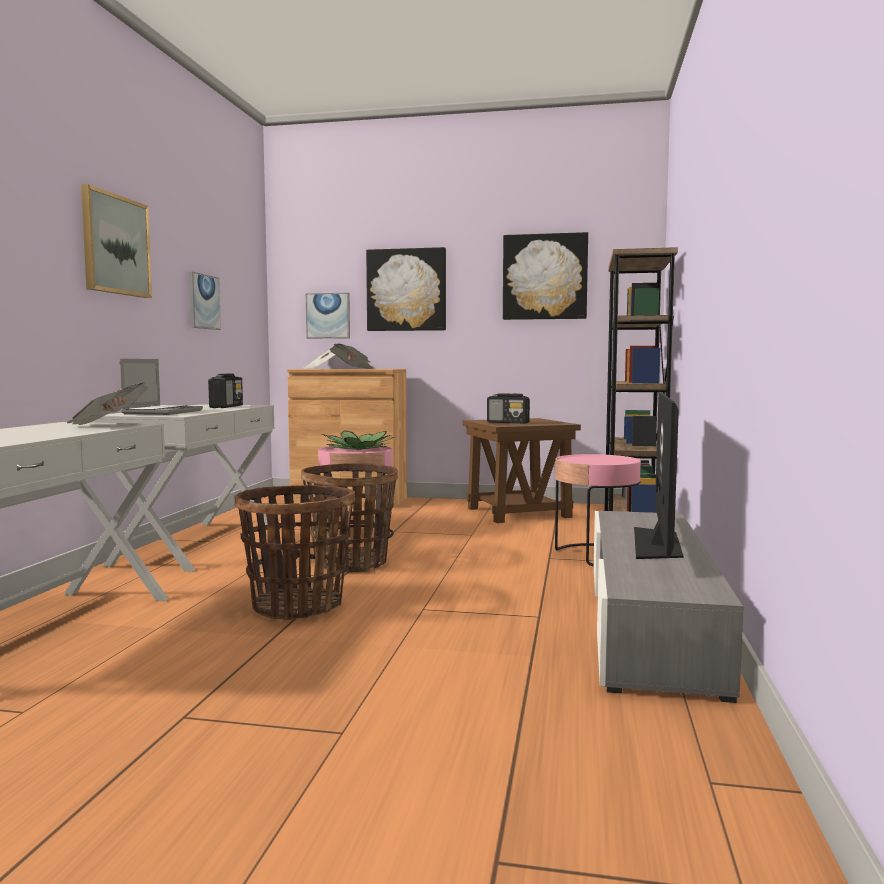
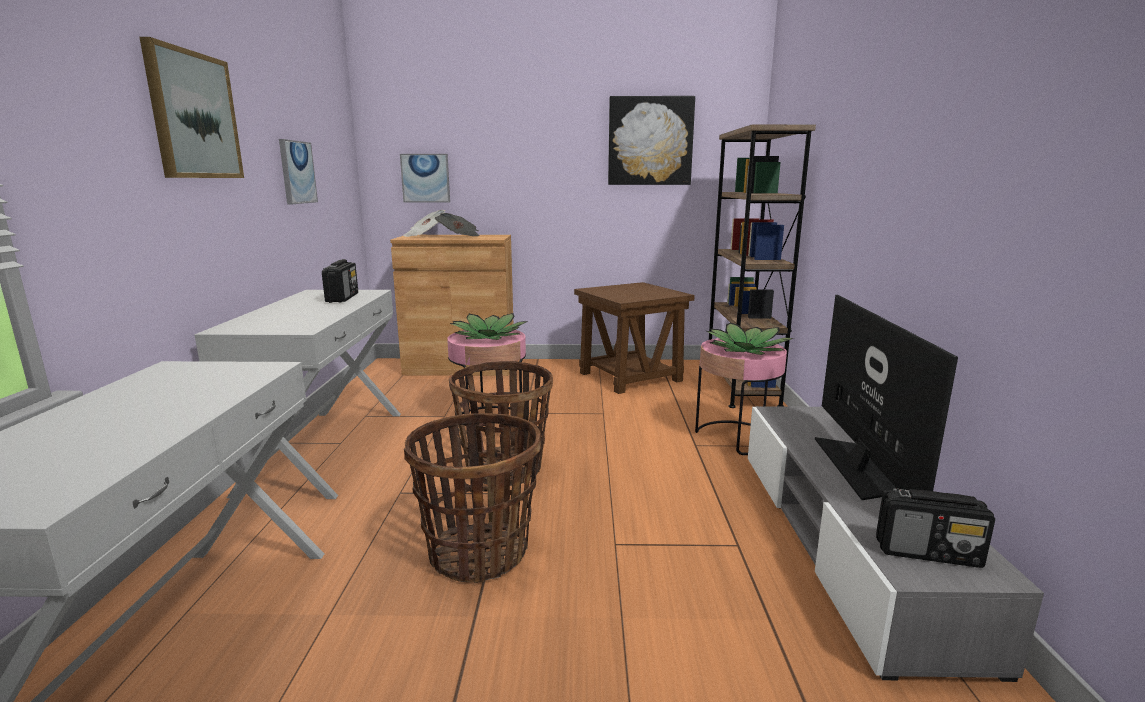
camera: 10 degrees left, 10 degrees up
(109, 425) = (234, 376): newspaper -> none
(162, 412) = (277, 319): laptop -> none
(406, 290) = (508, 152): picture -> none
(508, 422) = (624, 293): radio -> radio (928, 552)
(601, 461) = (747, 349): none -> potted plant

